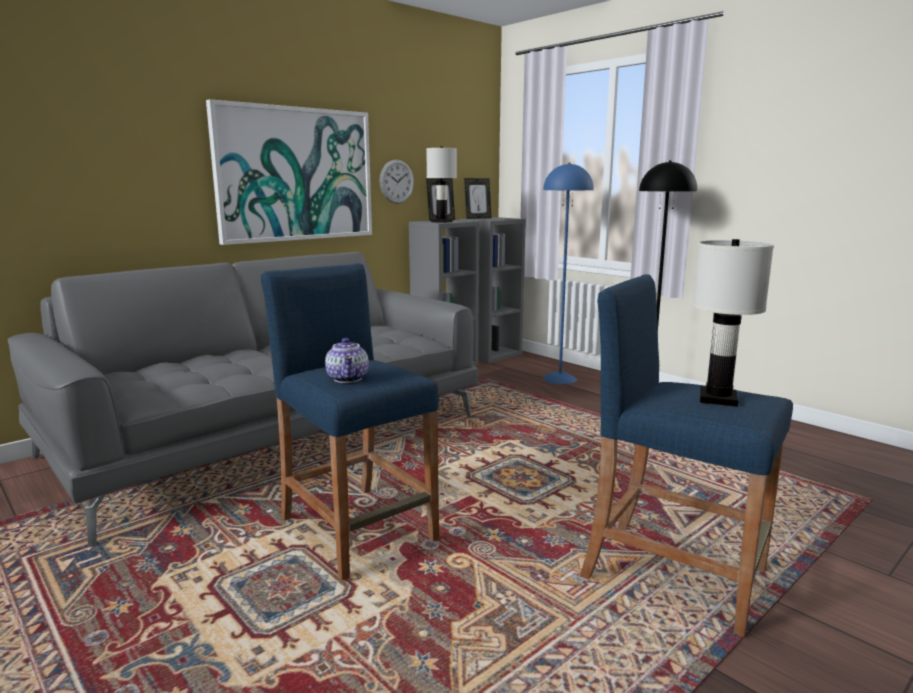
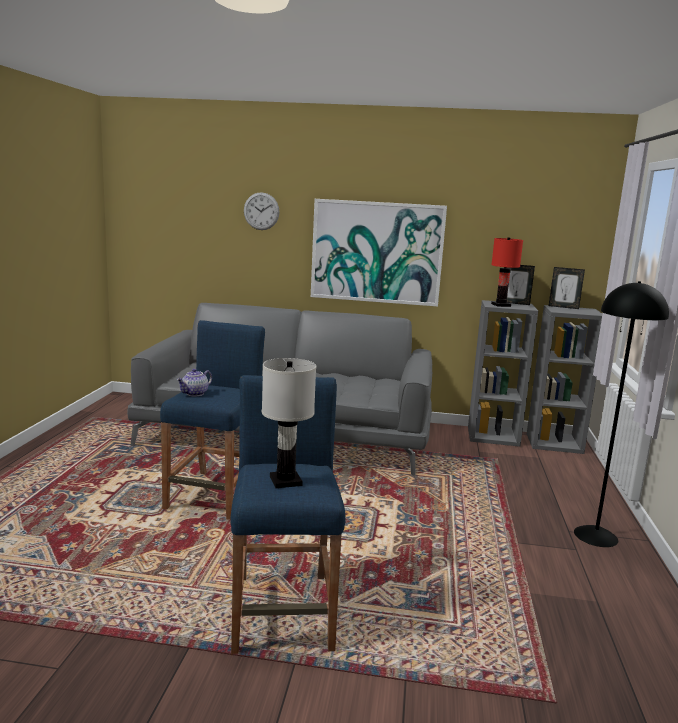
camera: 50 degrees right, 0 degrees up
(396, 181) = (475, 264): wall clock -> wall clock (261, 211)
(441, 221) = (501, 305): white table lamp -> red table lamp
(560, 378) = (560, 484): blue floor lamp -> none

